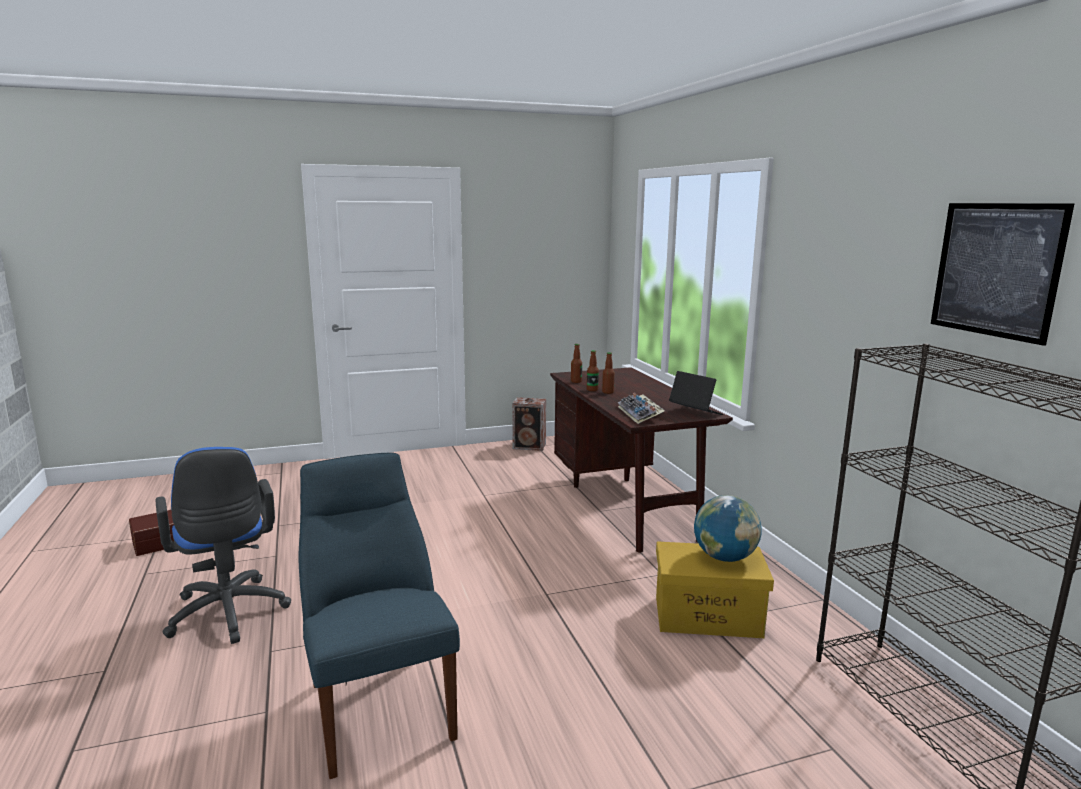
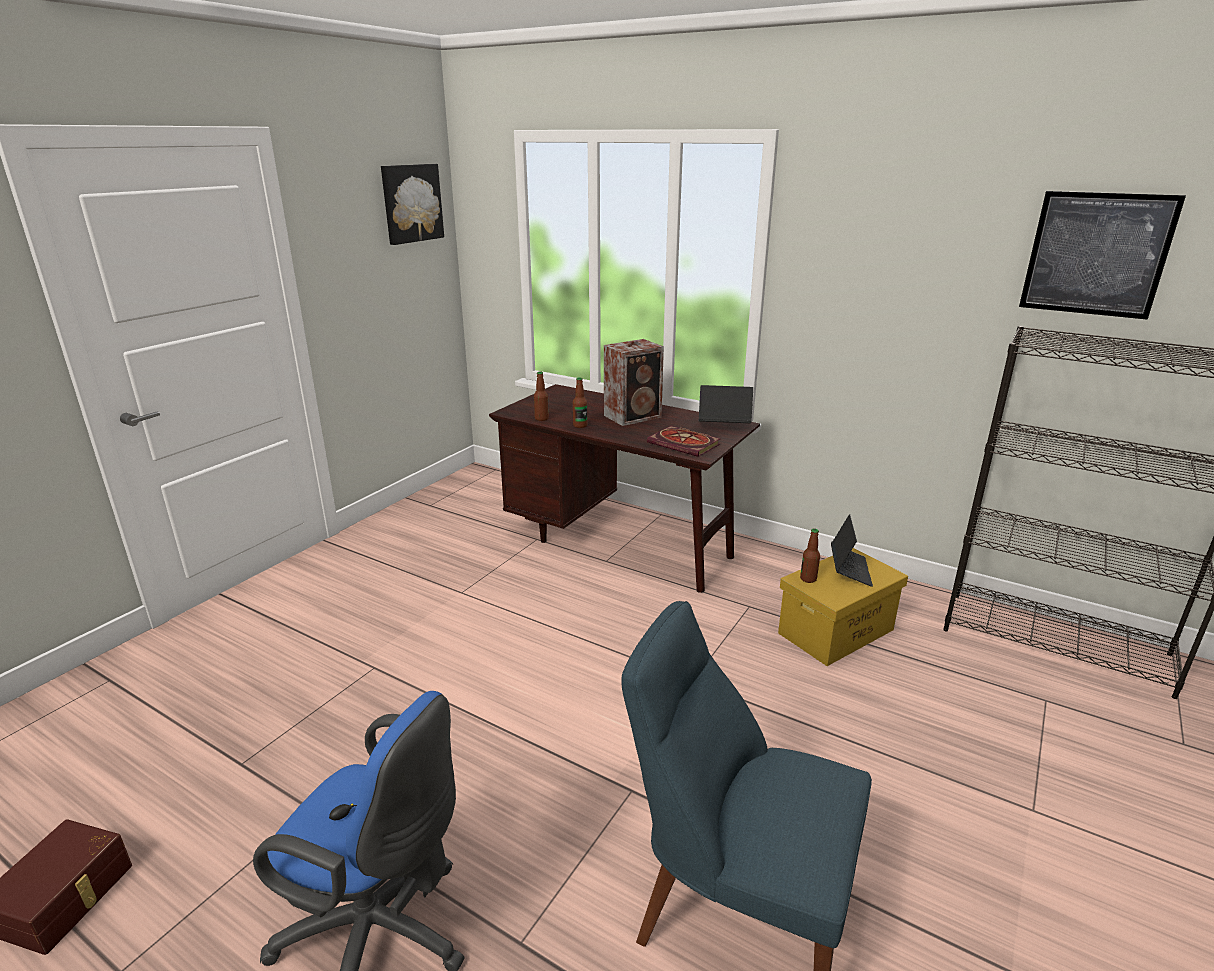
camera: 40 degrees left, 10 degrees up
(530, 446) = (423, 508): speaker -> speaker (634, 416)
(568, 222) = (411, 203): none -> picture
(608, 392) = (601, 424): bottle -> bottle (808, 579)
(640, 414) = (685, 444): keyboard -> book
(724, 557) = (849, 570): globe -> laptop

